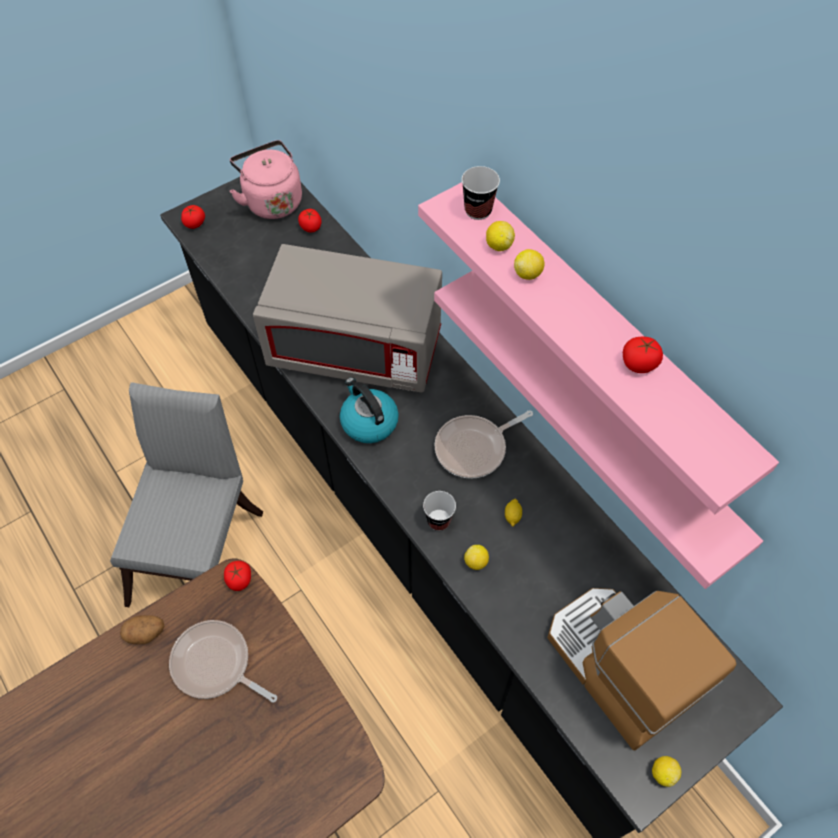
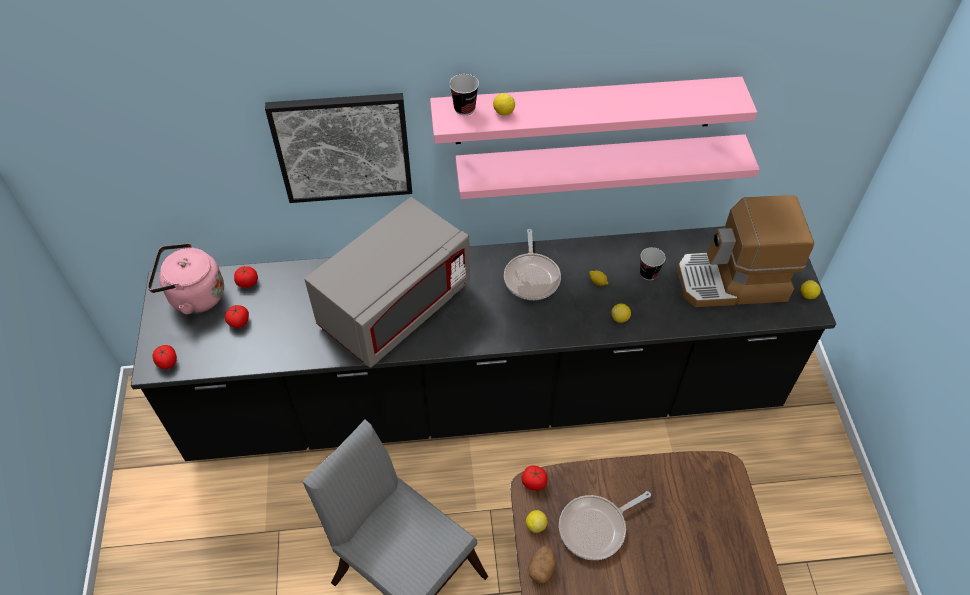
camera: 60 degrees left, 5 degrees down
(368, 422) = (466, 328): kettle -> none
(405, 165) = (343, 147): none -> picture
(438, 520) = (576, 324): cup -> cup (648, 273)
(527, 274) = (538, 110): lemon -> lemon (536, 525)
(639, 364) = (642, 96): tomato -> tomato (239, 322)

